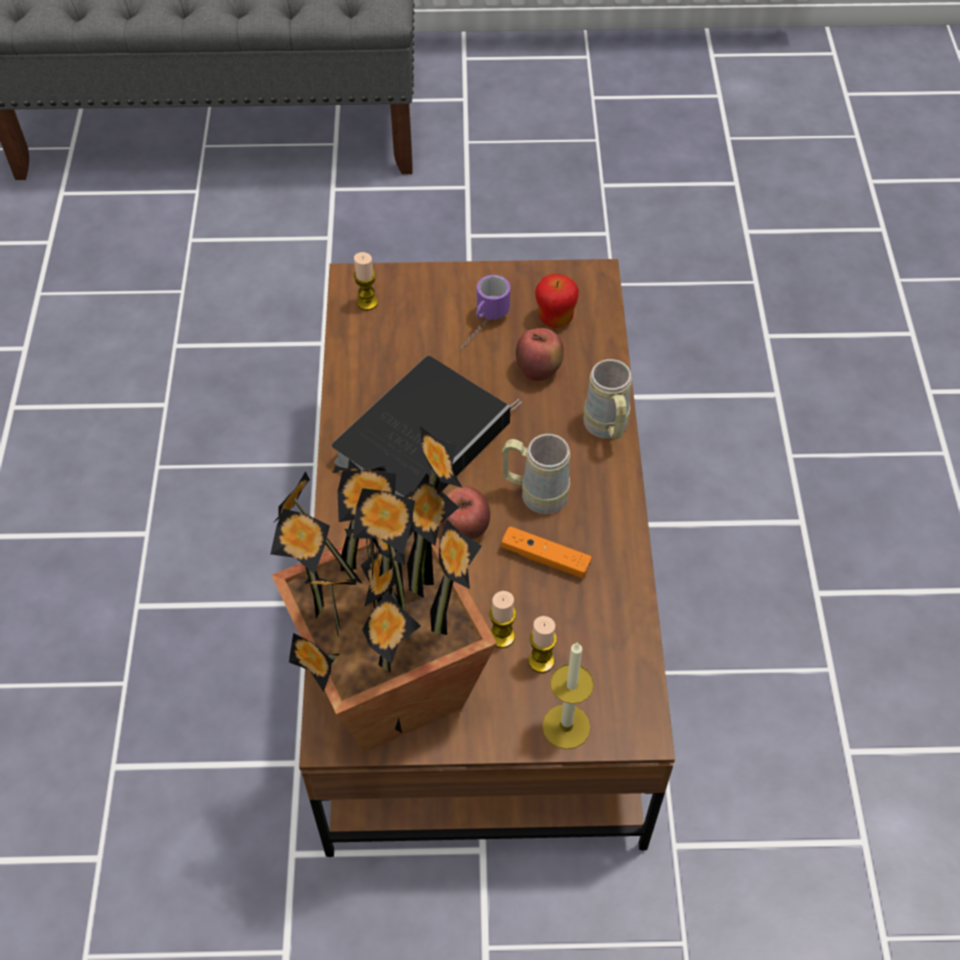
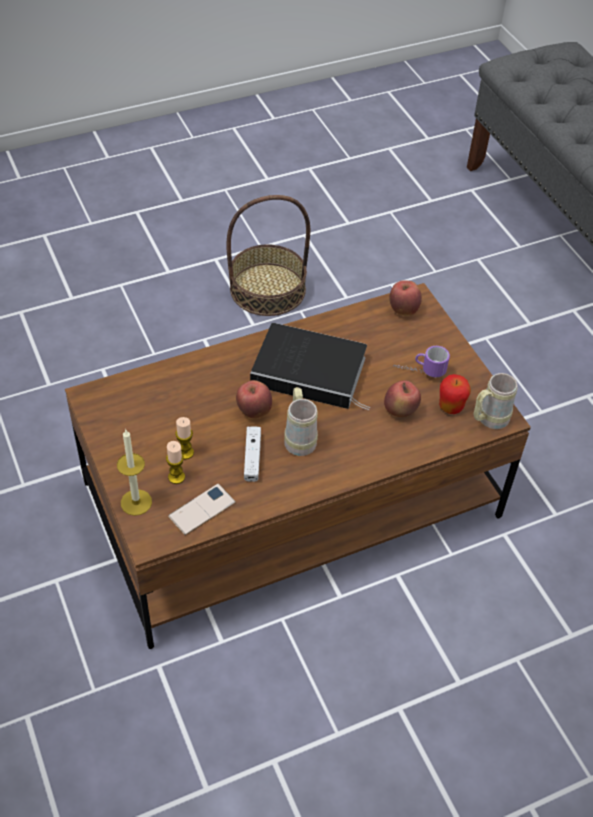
camera: 65 degrees right, 5 degrees down
(89, 491) = (268, 289): none -> basket
(367, 302) = (403, 310): candle -> apple
(389, 684) = (131, 410): potted plant -> none
(545, 558) = (252, 458): orange game controller -> white game controller
(607, 429) = (372, 462): beige mug -> beige mug (488, 420)
(610, 647) = (202, 509): none -> phone

